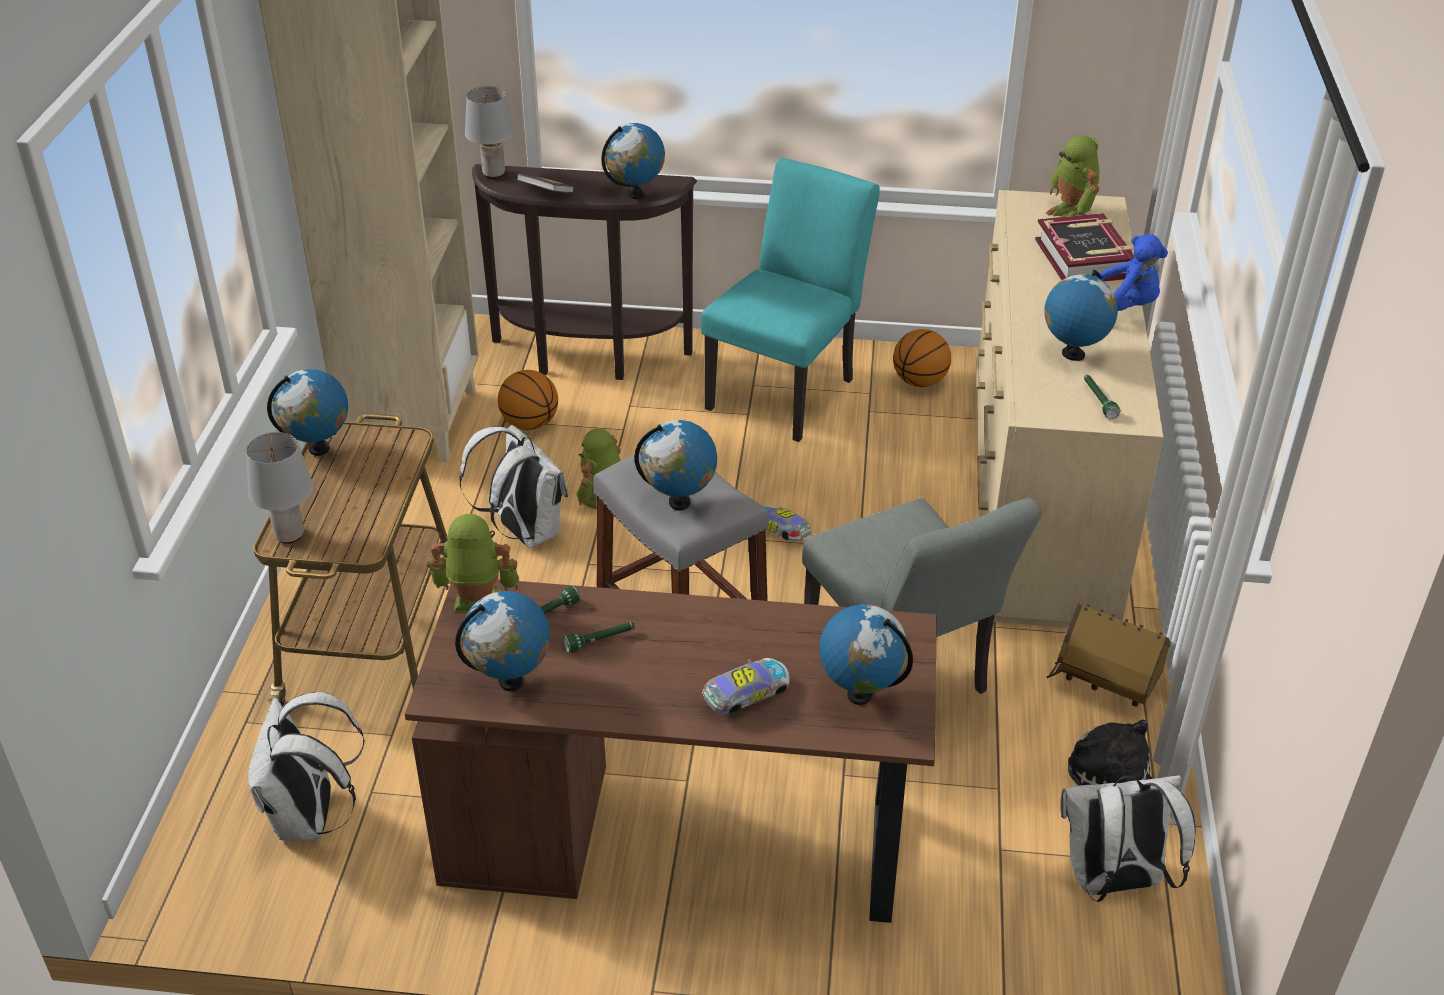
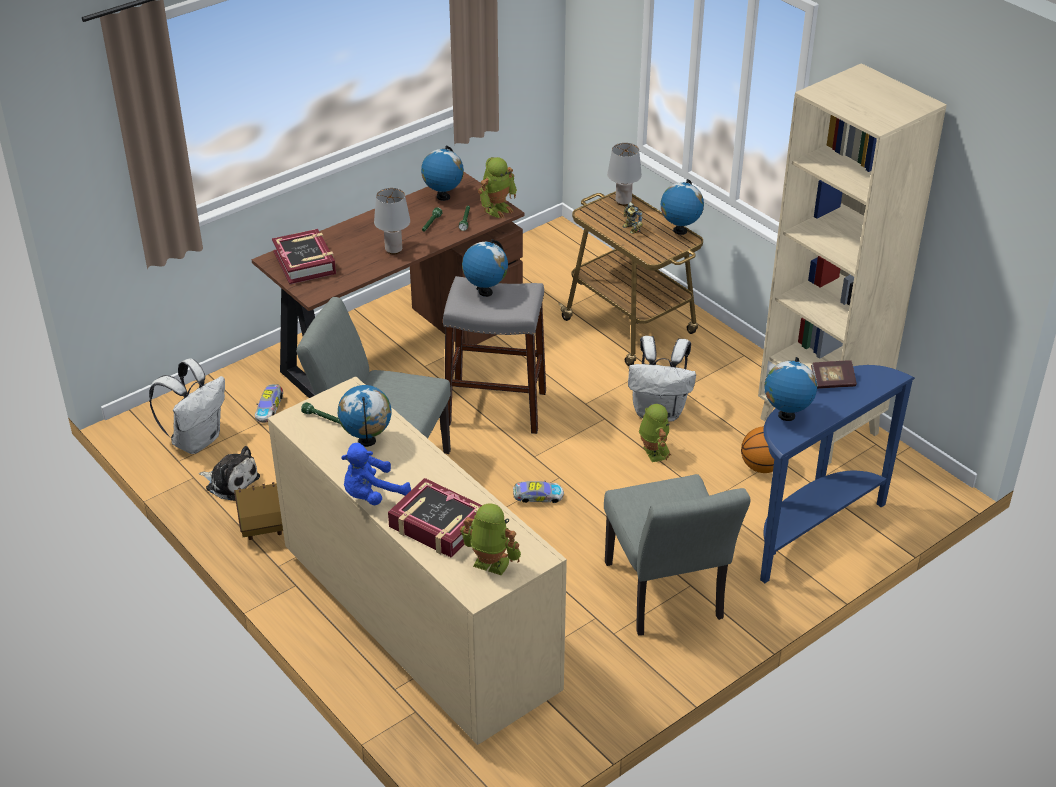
camera: 135 degrees right, 0 degrees up
(310, 819) = (547, 270): white backpack -> none
(361, 491) = (630, 229): none -> toy robot
(494, 174) = (887, 375): grey table lamp -> grey table lamp (393, 250)
(588, 360) = (809, 530): brown console table -> blue console table
(745, 697) = (349, 238): toy car -> toy car (270, 409)
(787, 388) = (667, 598): turquoise chair -> grey chair
(860, 694) = (305, 263): globe -> book
(920, 382) = (595, 668): basketball -> none

